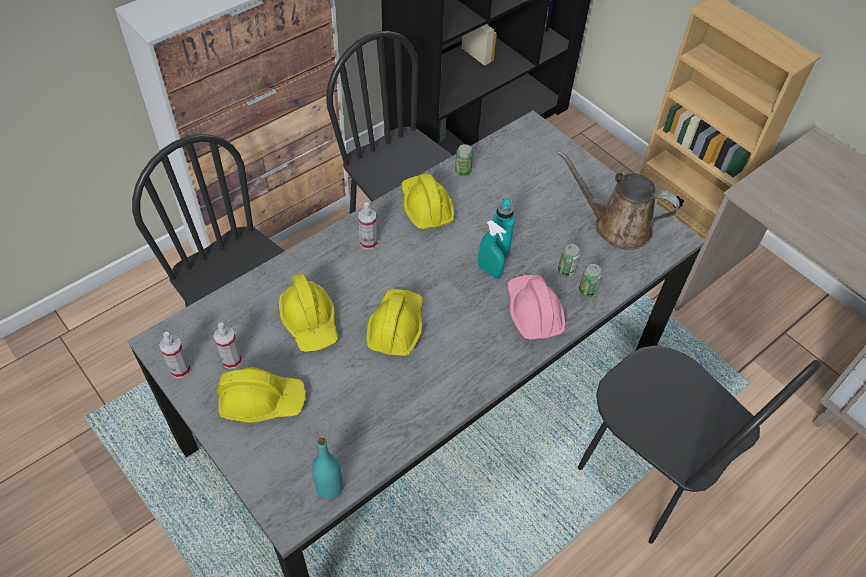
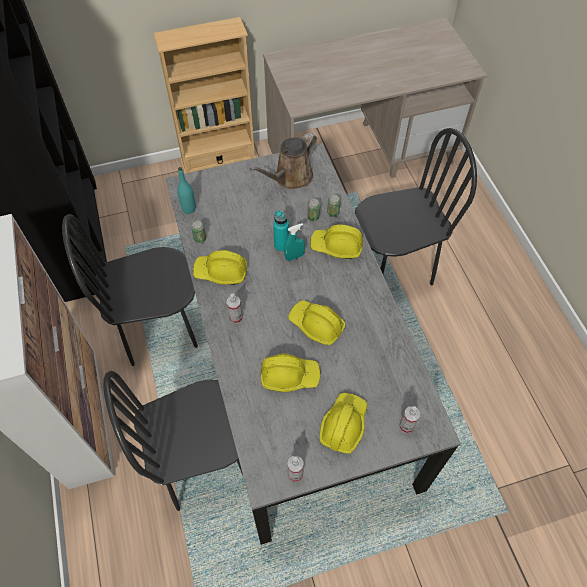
camera: 65 degrees left, 5 degrees up
(231, 360) = (301, 436): spray bottle -> spray bottle (406, 426)
(329, 488) = (423, 402): turquoise bottle -> turquoise bottle (188, 209)
(533, 312) = (336, 246): pink hard hat -> yellow hard hat

